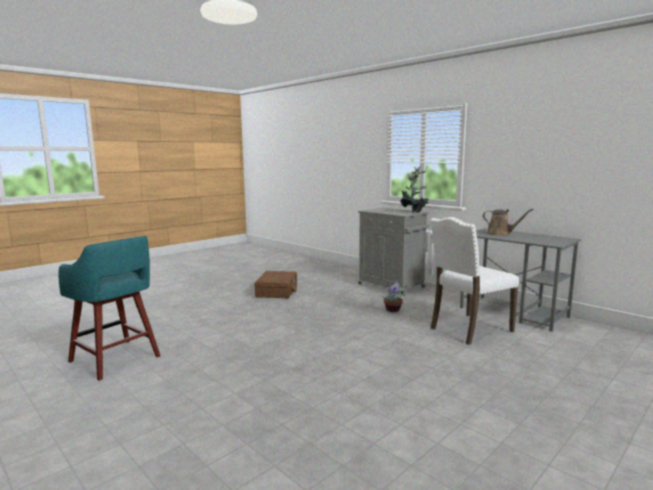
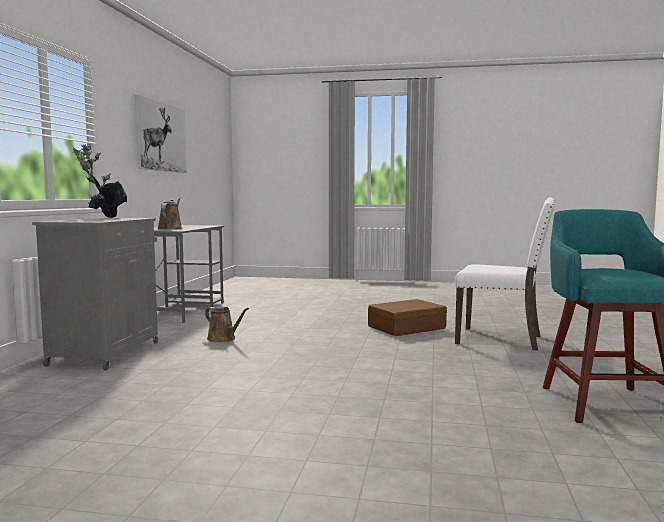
camera: 125 degrees left, 5 degrees down
(277, 291) = (208, 410): brown suitcase -> brown suitcase (406, 327)
(393, 310) = (223, 339): potted plant -> brown watering can
(468, 329) = (250, 316): white chair -> white chair (501, 339)
(574, 146) = (161, 137): none -> picture

